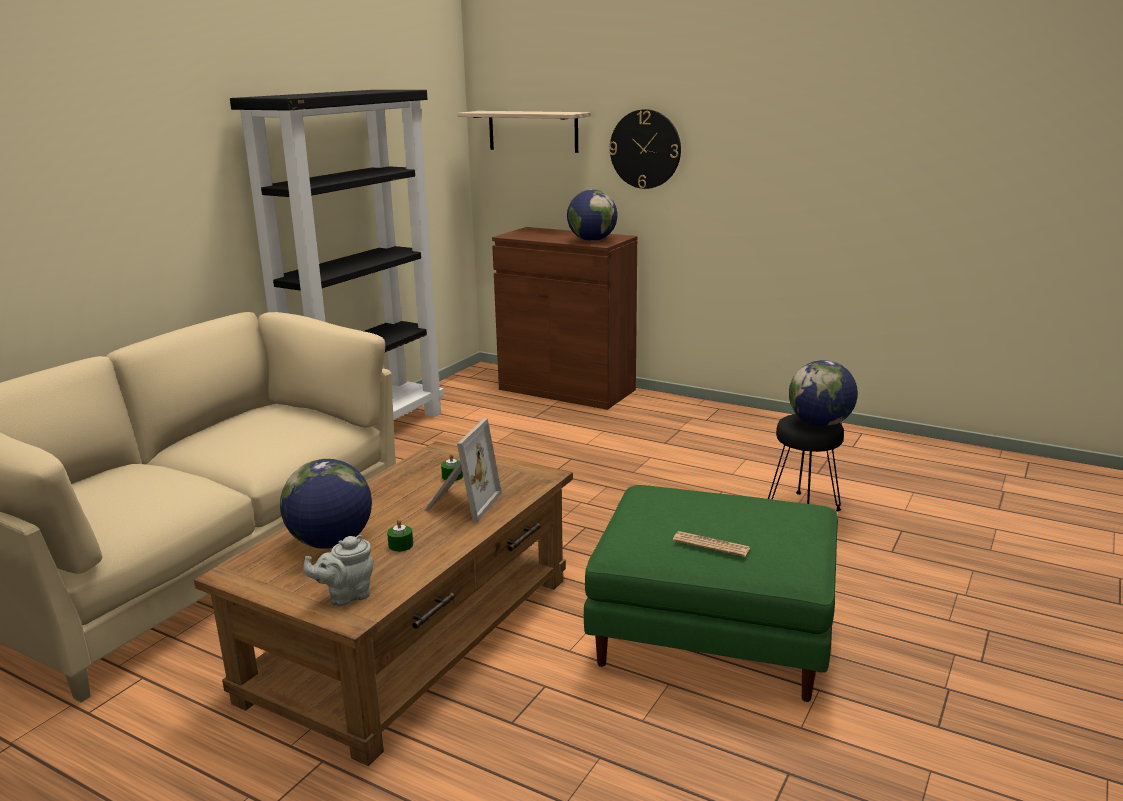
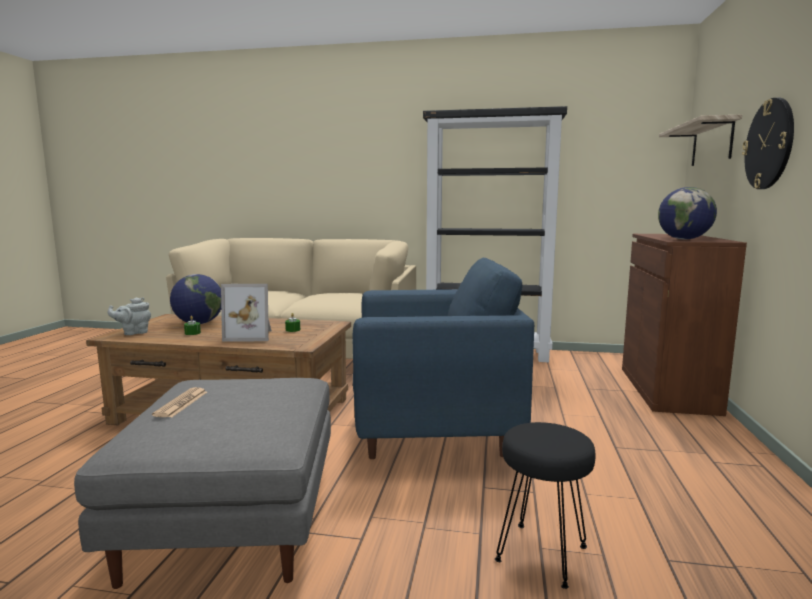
camera: 70 degrees right, 10 degrees down
(346, 596) = (133, 333): grey teapot -> grey teapot turned 75 degrees counterclockwise
(587, 510) = (433, 433): none -> blue armchair
(715, 636) = (234, 519): green ottoman -> grey ottoman
(820, 424) = (549, 442): globe -> none

